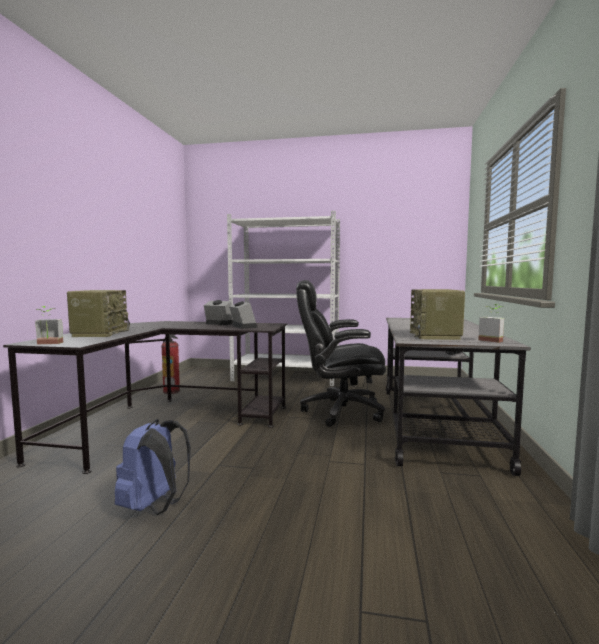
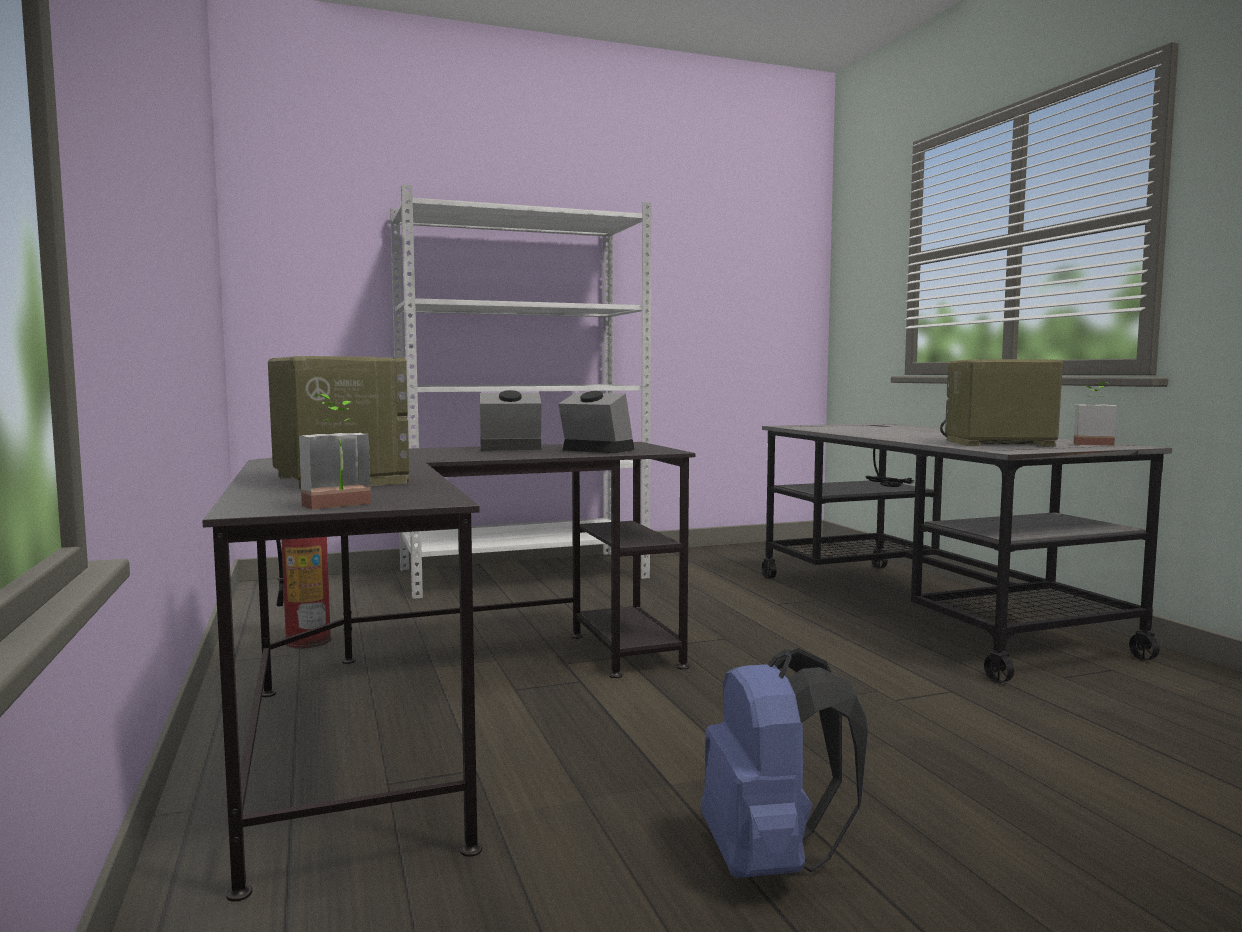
camera: 30 degrees left, 0 degrees up
(338, 411) = (747, 619): black office chair -> none
(435, 336) = (997, 443): radio -> radio turned 120 degrees clockwise

